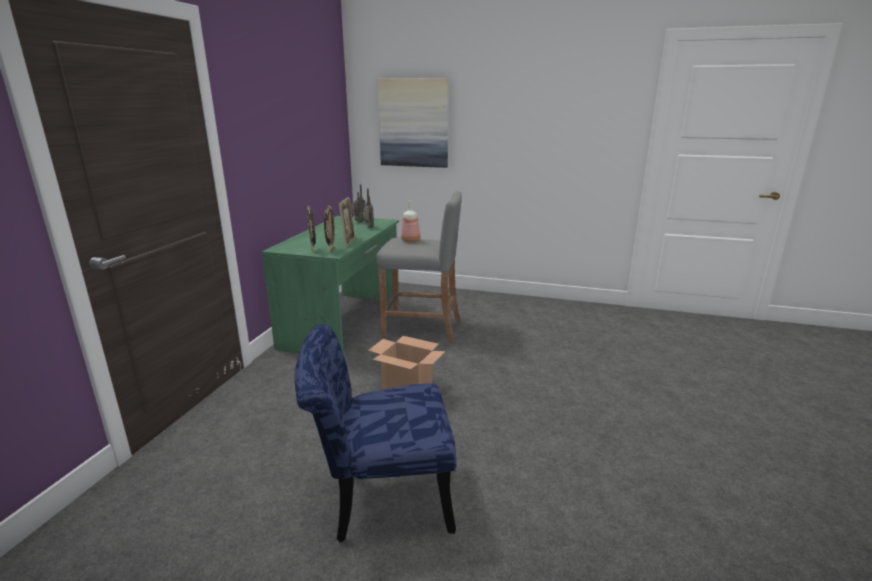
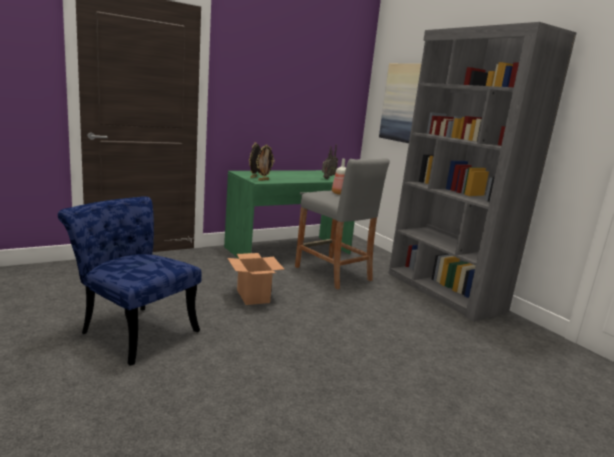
camera: 40 degrees right, 5 degrees down
(348, 242) = (287, 180): picture frame -> none
(517, 304) = (444, 292): none -> grey bookcase

